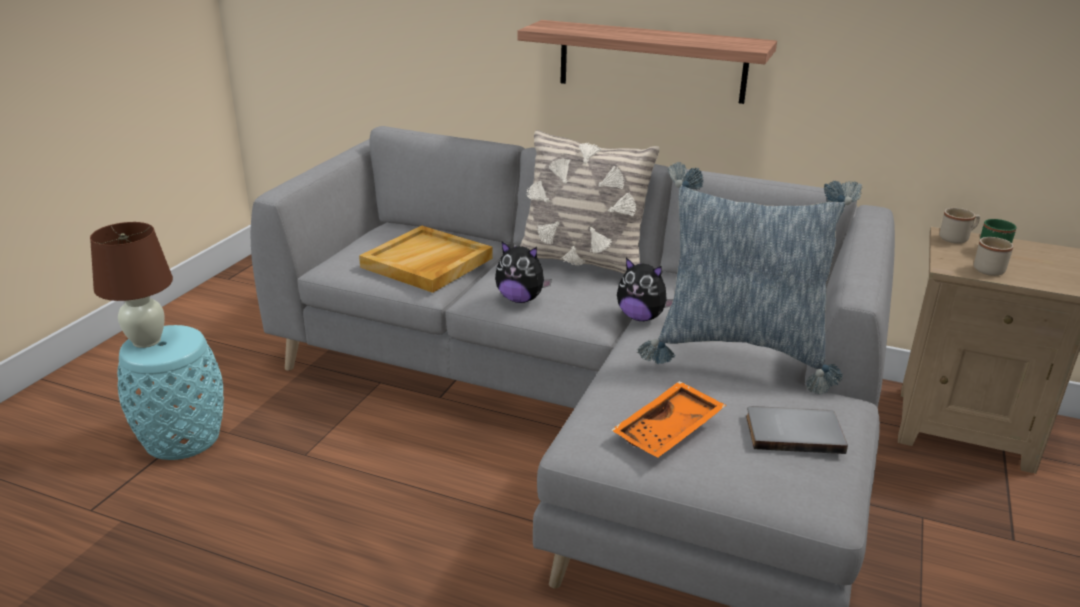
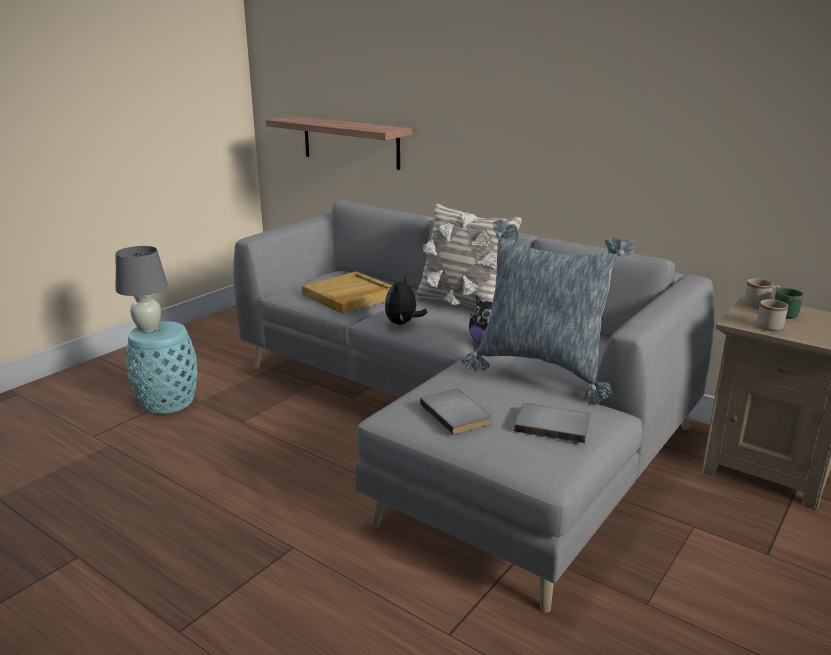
camera: 15 degrees right, 5 degrees down
(147, 341) = (148, 328): brown table lamp -> grey table lamp
(520, 299) = (403, 323): plush toy -> plush toy turned 75 degrees clockwise
(651, 61) = (532, 157): shelf -> shelf (350, 142)
(669, 431) = (457, 413): orange tray -> grey book

